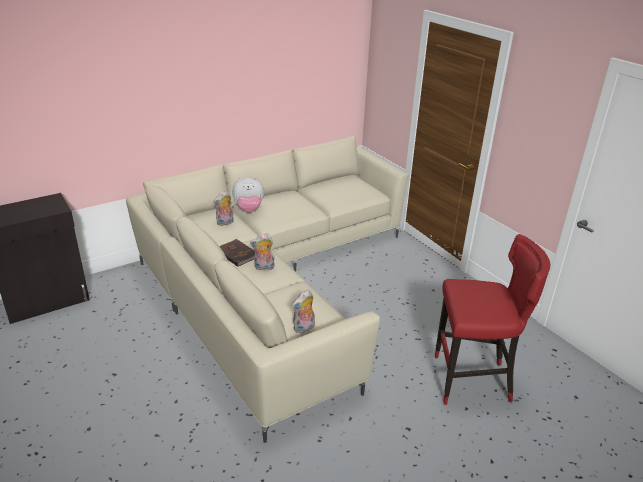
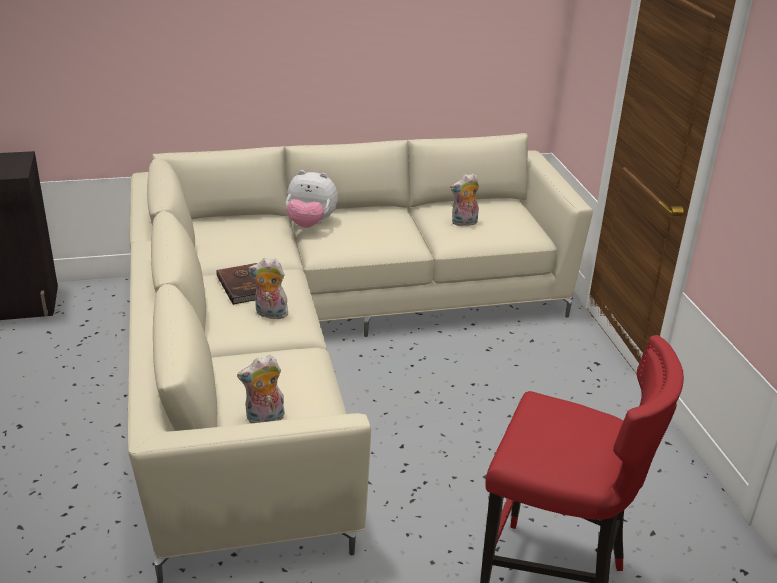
camera: 20 degrees right, 0 degrees up
(225, 223) = (260, 237): plush toy -> plush toy (464, 223)

